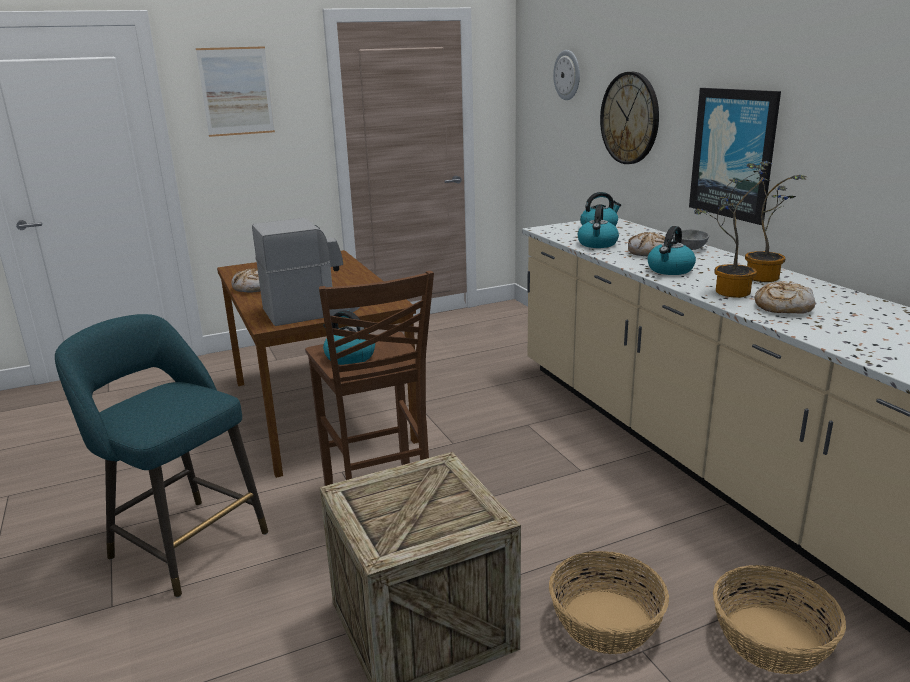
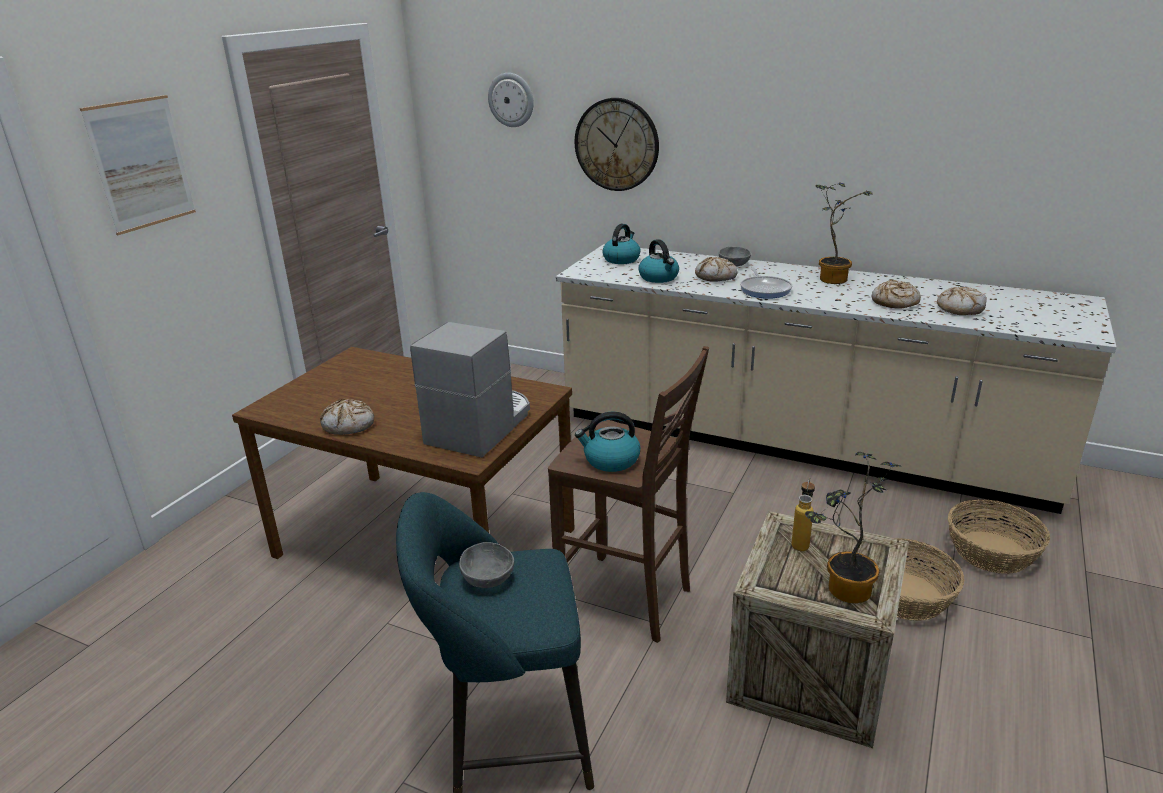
camera: 40 degrees left, 5 degrees up
(166, 394) = (489, 578): none -> grey bowl
(431, 482) = (801, 542): none -> bottle
(670, 270) = (765, 289): kettle -> frying pan
(727, 291) = (838, 298): potted plant -> potted plant (843, 590)
(733, 154) = (759, 173): picture -> none
(851, 330) = (960, 308): none -> bread

